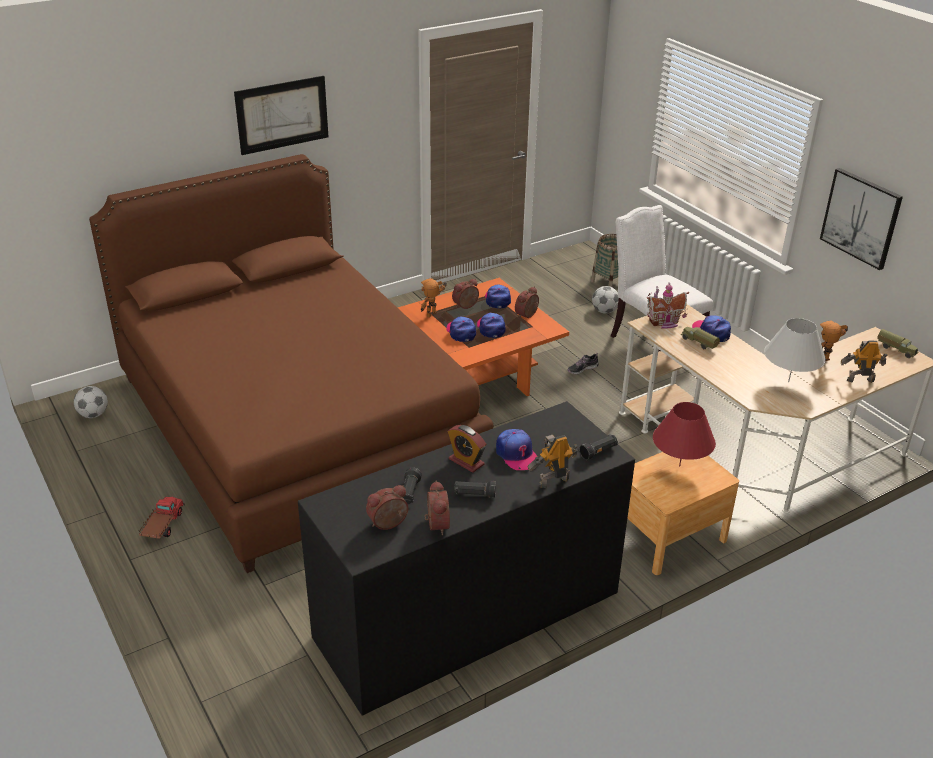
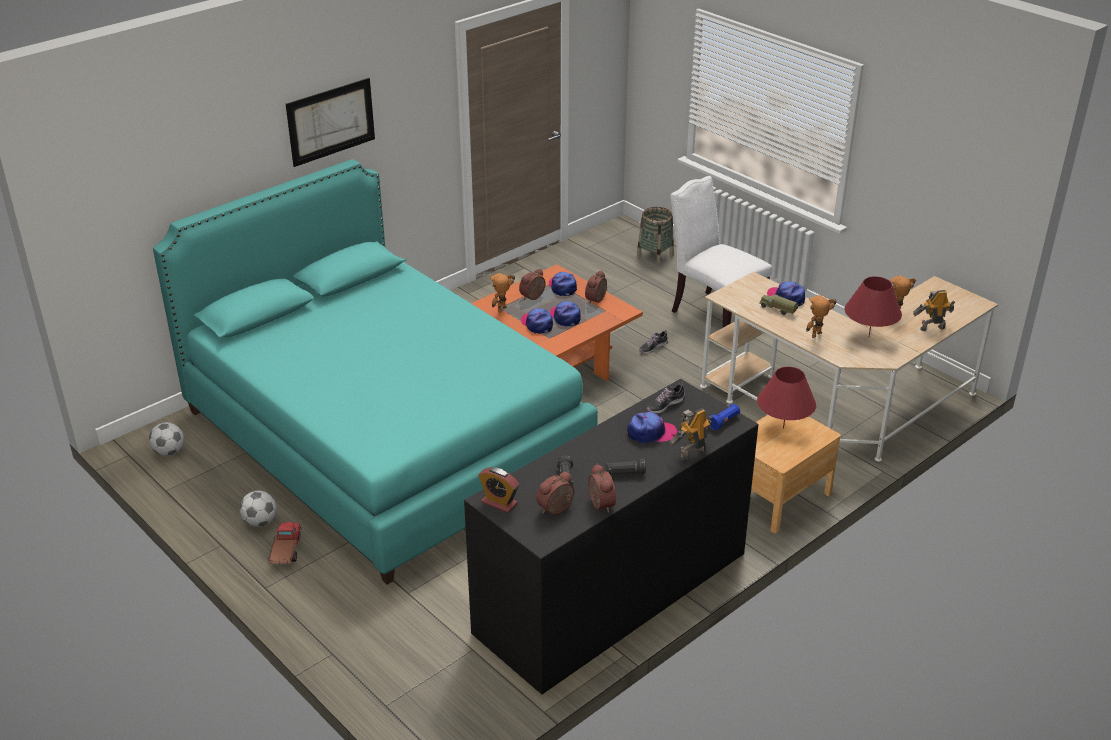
camera: 10 degrees left, 0 degrees up
(295, 426) = (384, 438): brown bed -> turquoise bed
(466, 462) = (607, 445): alarm clock -> alarm clock (499, 503)
(517, 454) = (651, 433): cap -> cap turned 60 degrees counterclockwise
(541, 427) = (665, 405): none -> shoe
(598, 452) = (724, 422): black flashlight -> blue flashlight
(604, 311) = (658, 287): football -> football (260, 522)
(665, 323) = (740, 293): toy house -> none
(735, 374) = (818, 336): none -> toy robot
(788, 382) = (868, 337): white table lamp -> red table lamp
(861, 218) = (911, 174): picture -> none
(896, 349) = (957, 296): toy truck -> none

